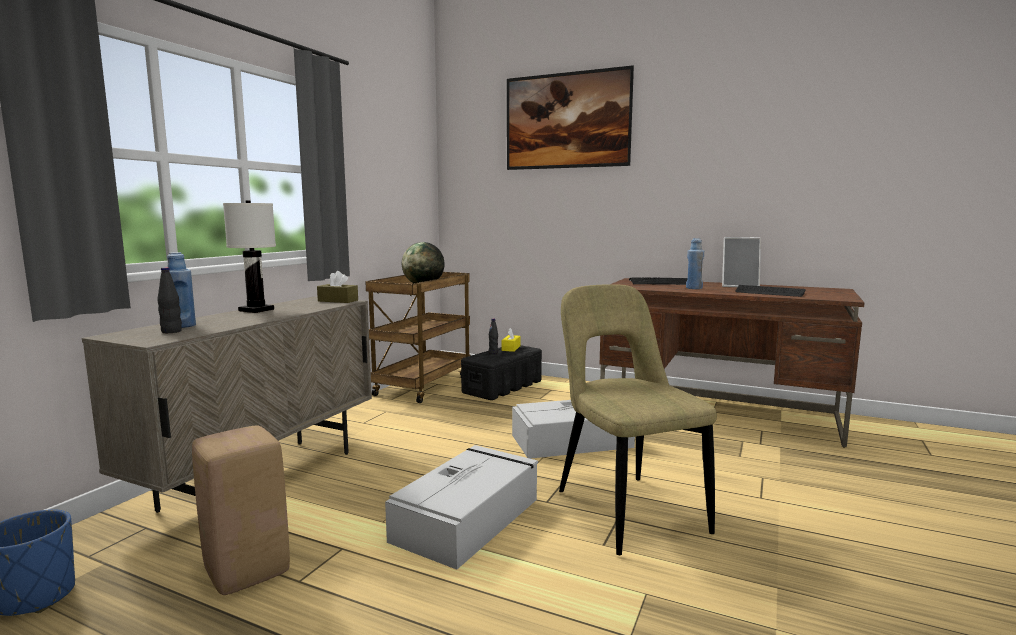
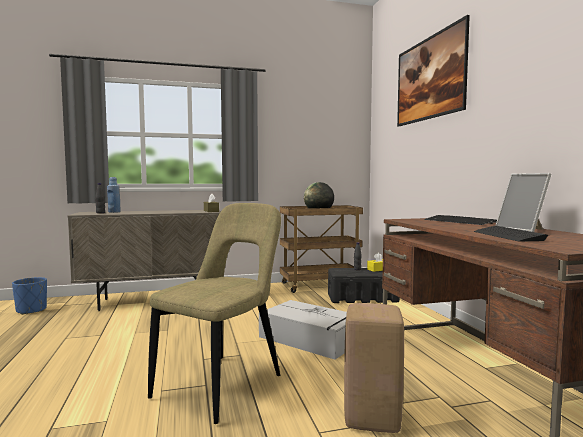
camera: 50 degrees right, 5 degrees down
(245, 571) = (67, 327): beige stool -> beige stool (371, 417)
(256, 310) = (164, 211): white table lamp -> none
(468, 518) = (158, 347): grey storage box -> none
(694, 288) = (456, 226): blue bottle -> none

